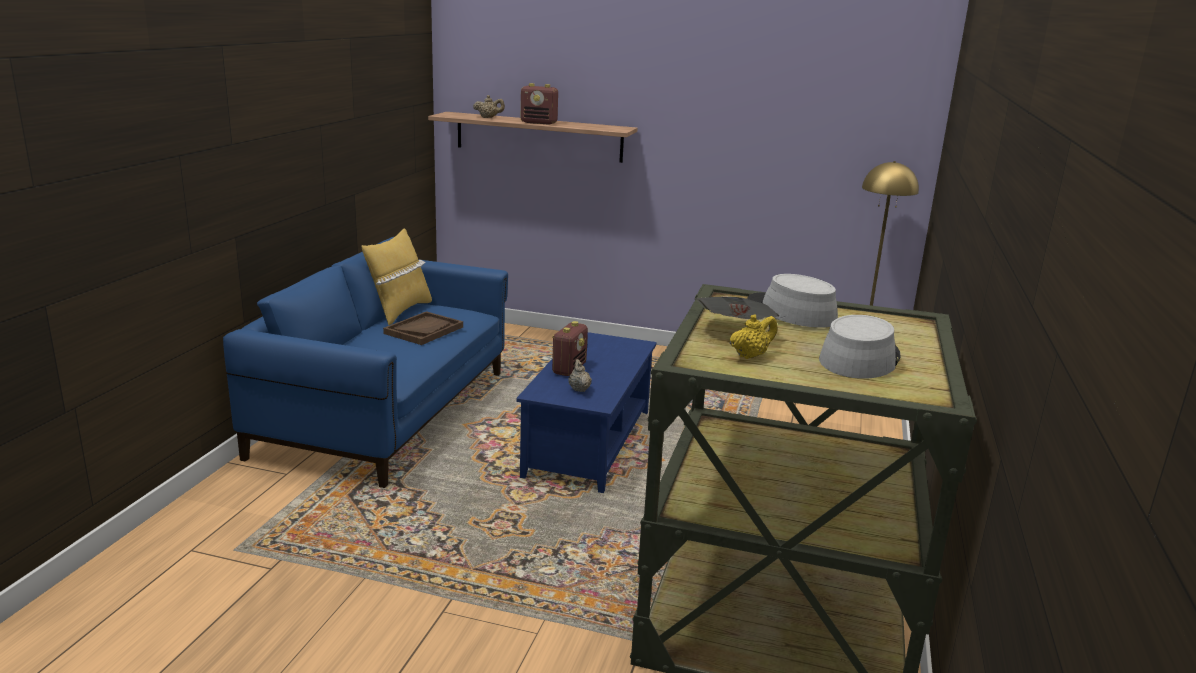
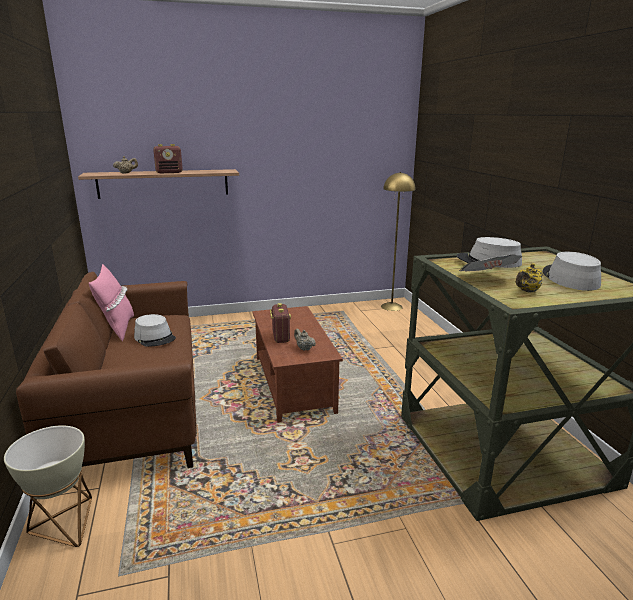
camera: 30 degrees left, 0 degrees up
(231, 492) = (64, 525): none -> planter
(387, 413) = (134, 409): blue sofa -> brown sofa
(399, 311) = (117, 328): yellow pillow -> pink pillow
(424, 330) = (155, 337): brown tray -> grey hat
(587, 443) = (292, 384): blue coffee table -> brown coffee table
(750, 355) = (527, 291): yellow teapot -> yellow teapot turned 150 degrees counterclockwise

